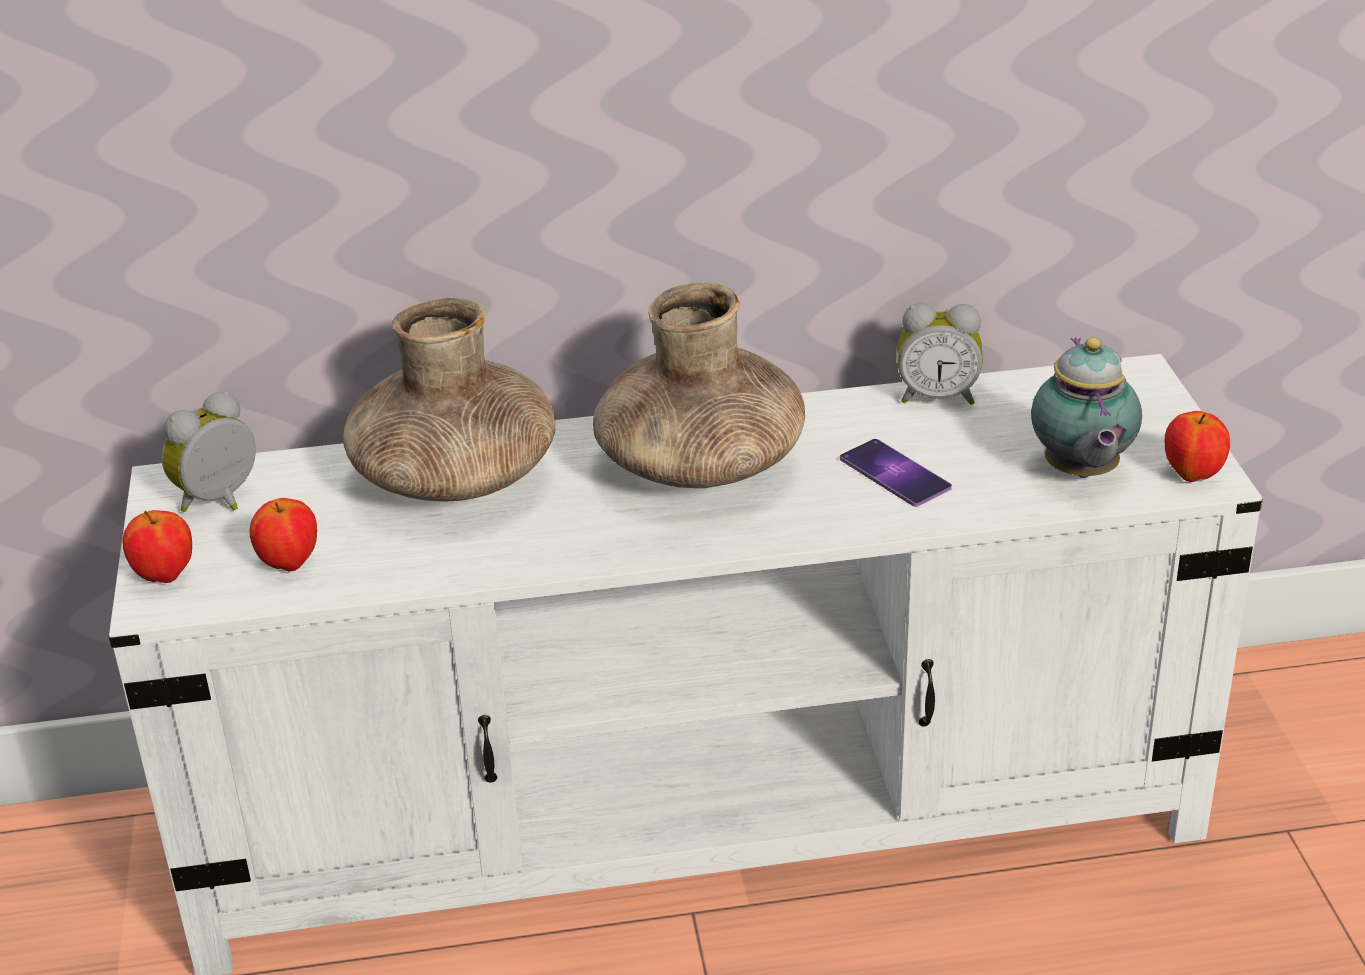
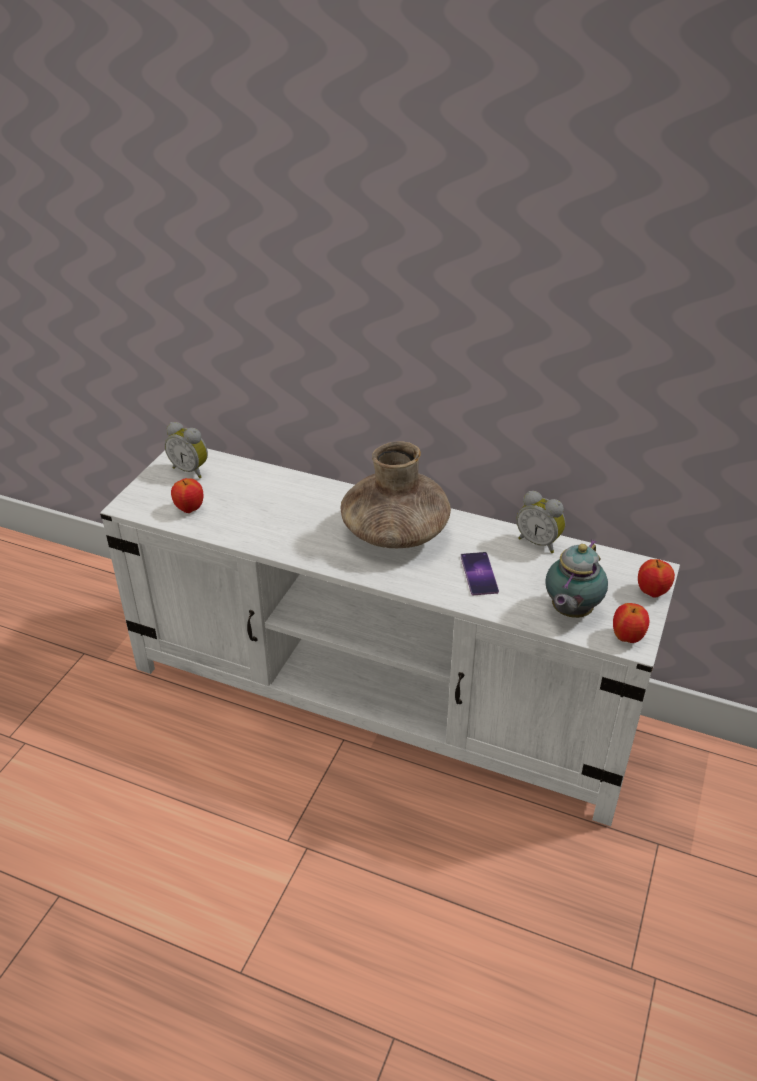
camera: 30 degrees right, 5 degrees up
(165, 575) = (141, 495): apple -> apple (652, 592)
(221, 501) = (191, 470): alarm clock -> alarm clock turned 135 degrees counterclockwise
(455, 478) = (288, 496): brown vase -> none

